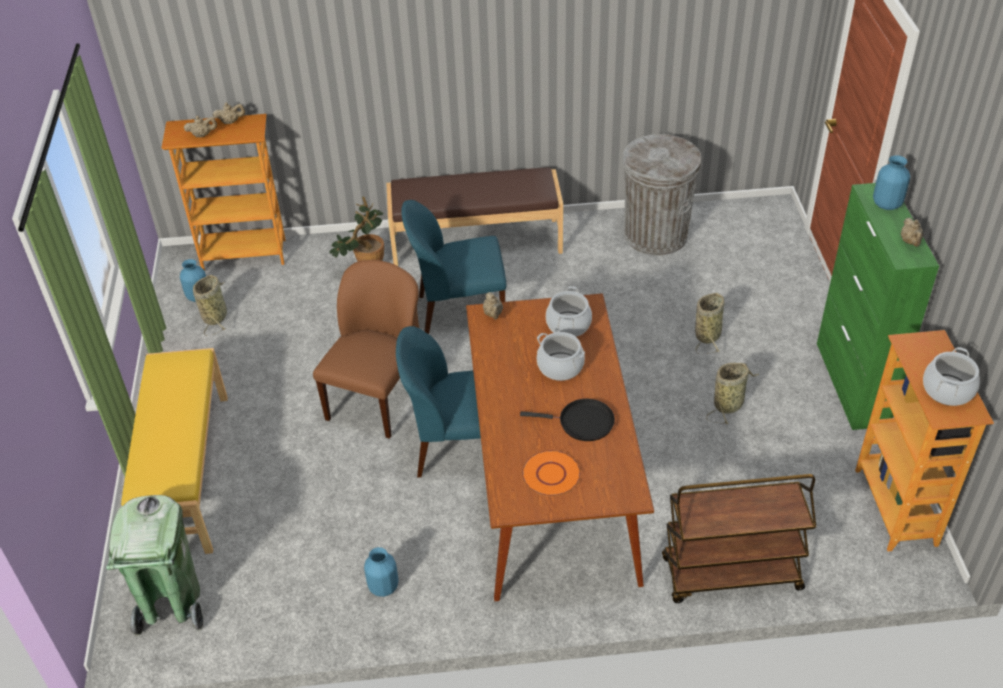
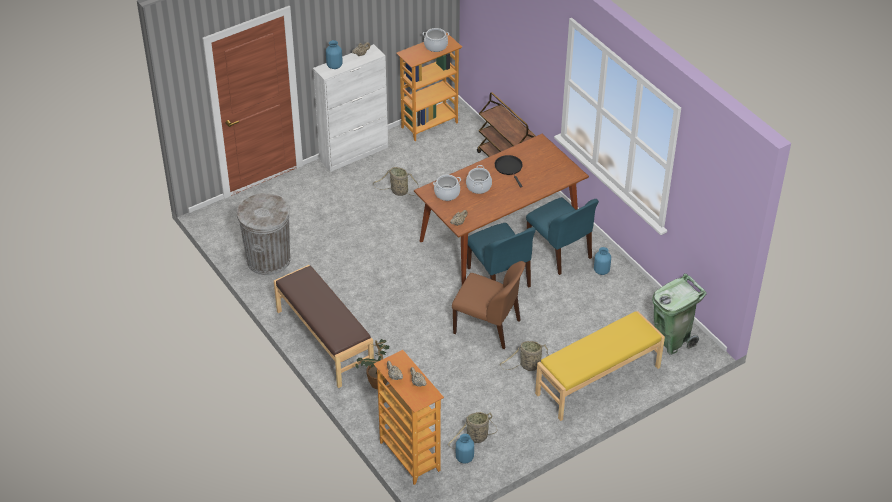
camera: 120 degrees left, 0 degrees up
(377, 397) = (488, 327): brown chair -> brown chair turned 150 degrees counterclockwise
(459, 312) = (396, 321): blue chair -> blue chair (560, 252)
(551, 474) = (546, 167): orange plate -> none
(708, 334) = (348, 213): basket -> basket (528, 366)
(852, 384) = (354, 153): green cabinet -> white cabinet

